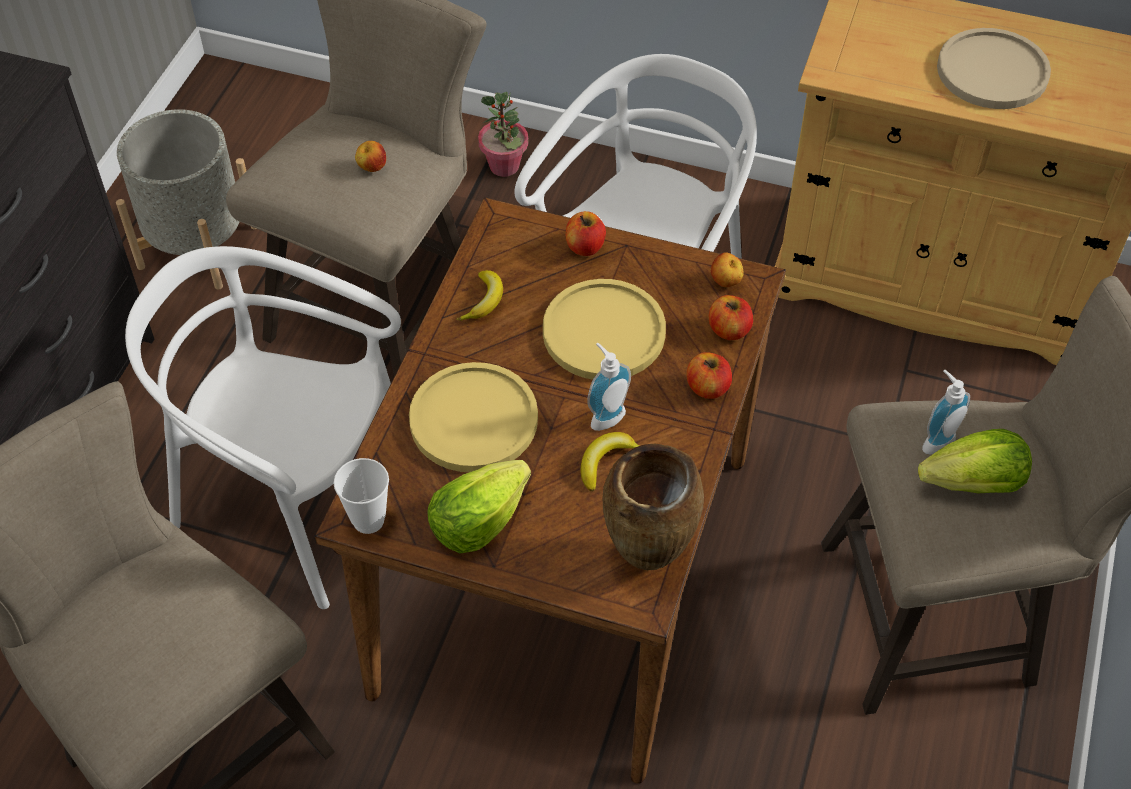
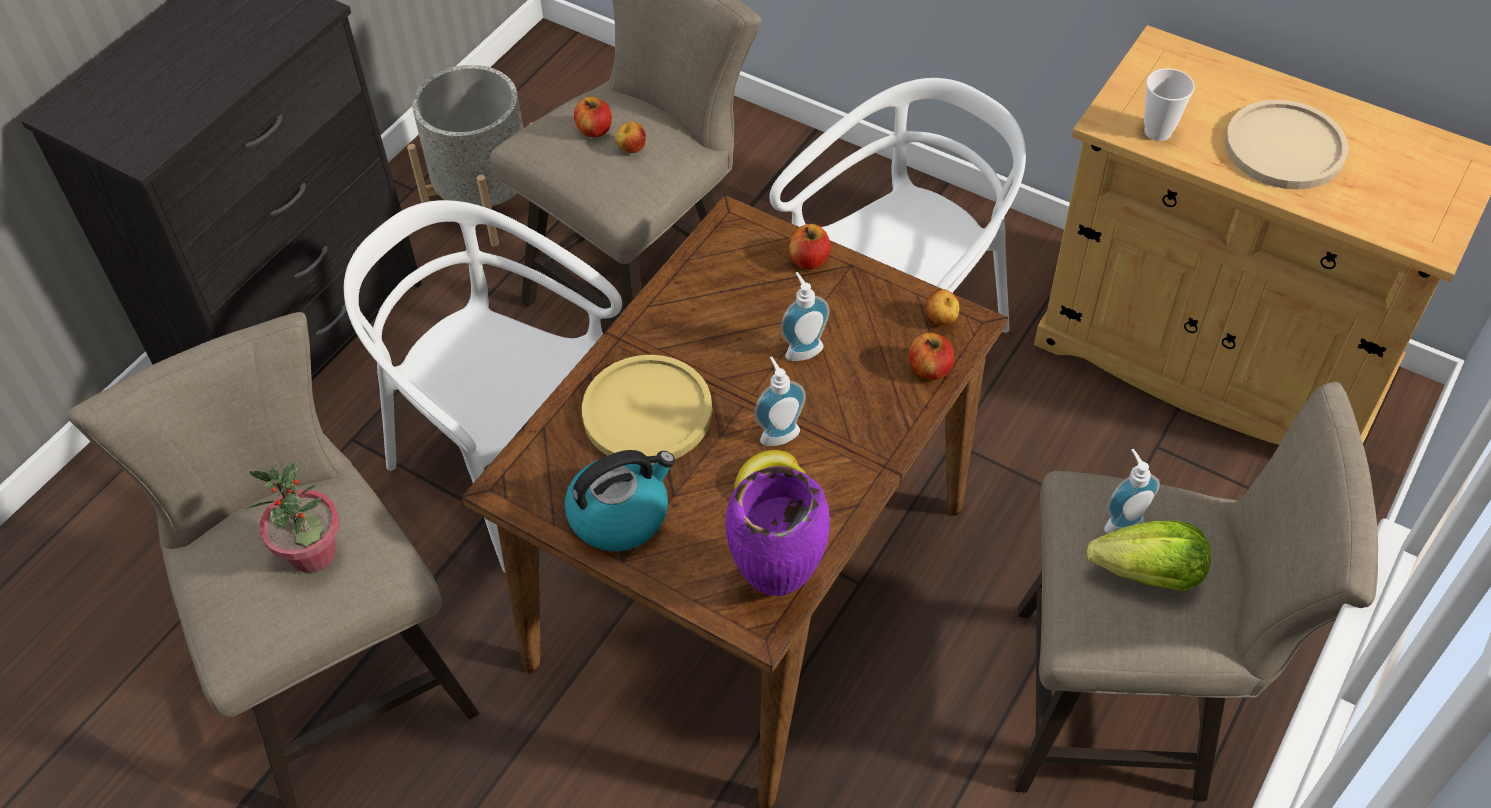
camera: 15 degrees right, 0 degrees up
(368, 520) = (516, 492): cup -> cup (1158, 131)
(477, 522) = (620, 514): lettuce -> kettle
(484, 301) = (693, 297): banana -> none
(504, 166) = (801, 171): potted plant -> potted plant (313, 554)
(604, 332) = (802, 348): yellow plate -> soap dispenser
(648, 560) = (777, 585): brown vase -> purple vase
(708, 387) = (890, 423): apple -> apple (594, 130)

